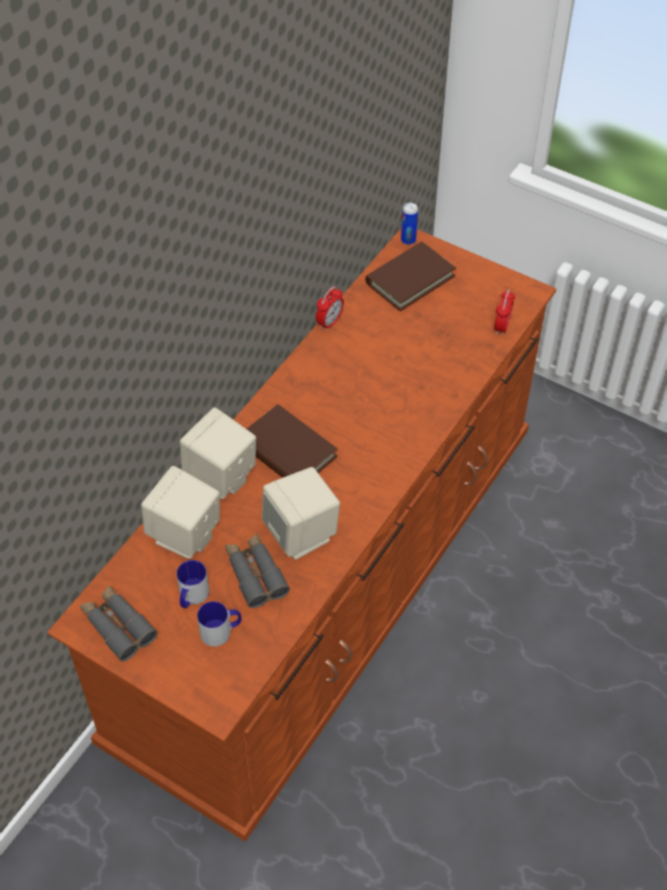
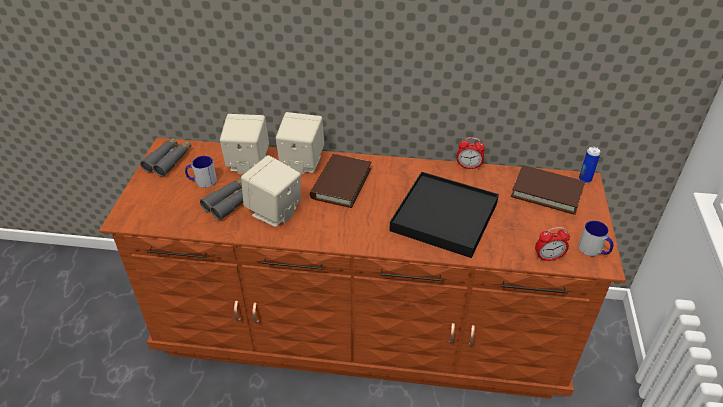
camera: 65 degrees right, 10 degrees down
(221, 631) = (180, 202): mug -> mug (593, 250)
(400, 380) = (444, 217): none -> black tray

